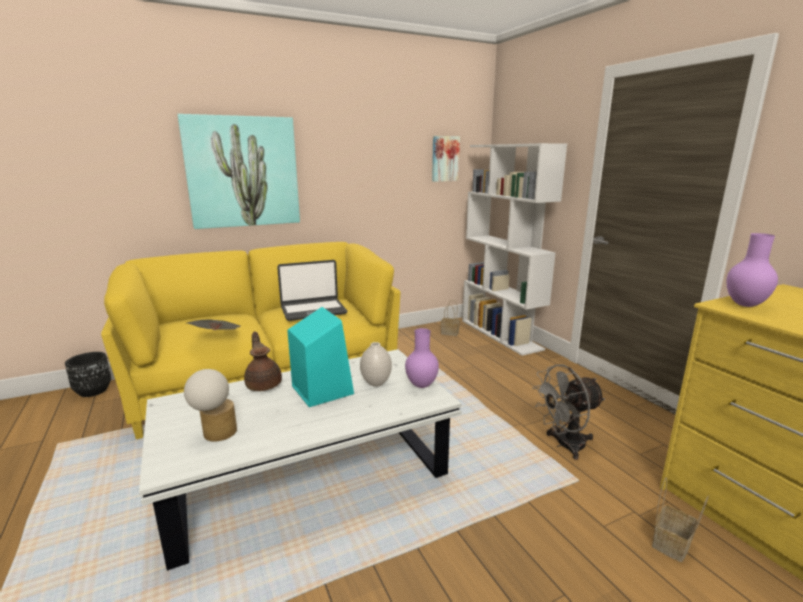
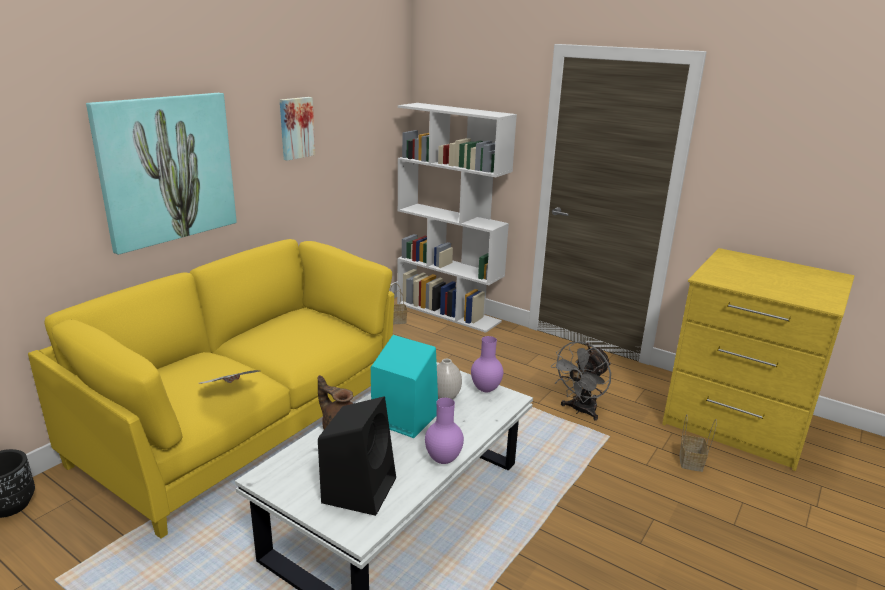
camera: 30 degrees left, 5 degrees up
(215, 434) = (359, 488): table lamp -> black speaker
(313, 310) = (295, 331): laptop -> none
(444, 158) = (371, 122): picture -> picture (296, 128)
(744, 305) = (716, 275): purple vase -> purple vase (442, 460)

